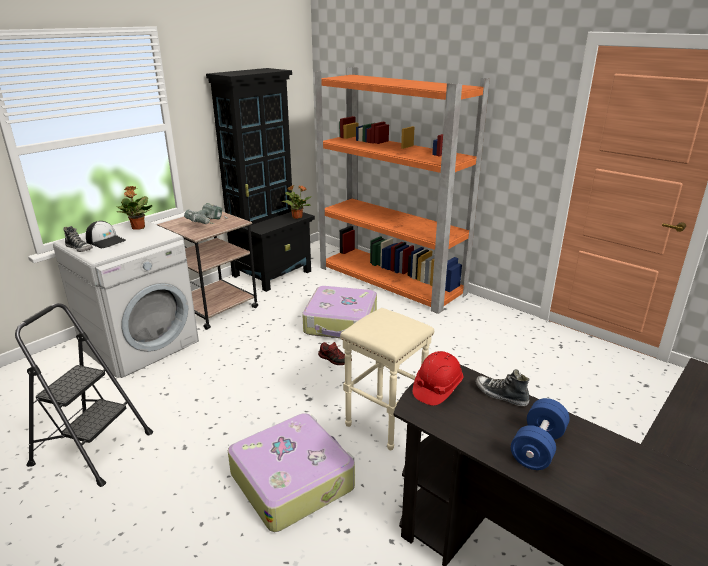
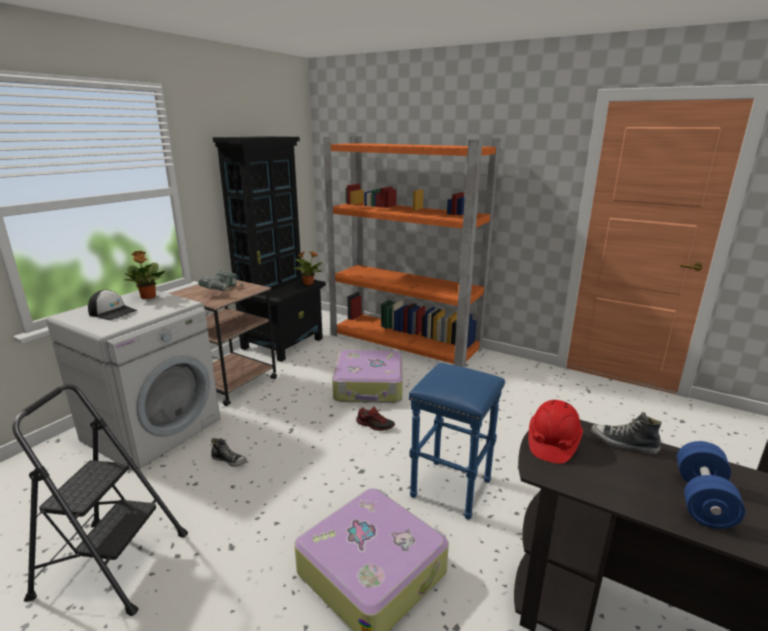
camera: 10 degrees left, 5 degrees down
(79, 248) = (82, 322): shoe -> shoe (229, 460)
(384, 421) = (450, 486): beige stool -> blue stool

